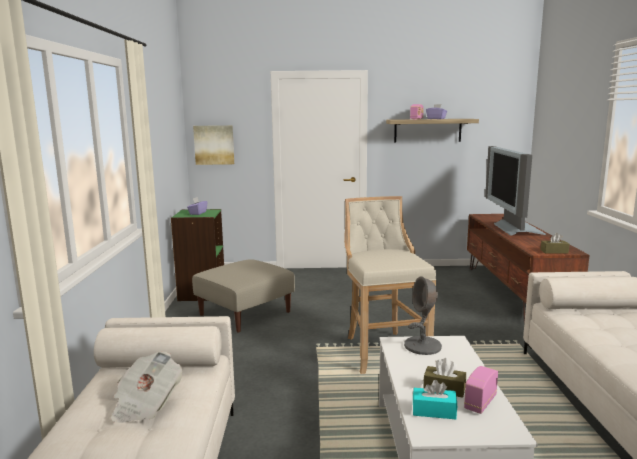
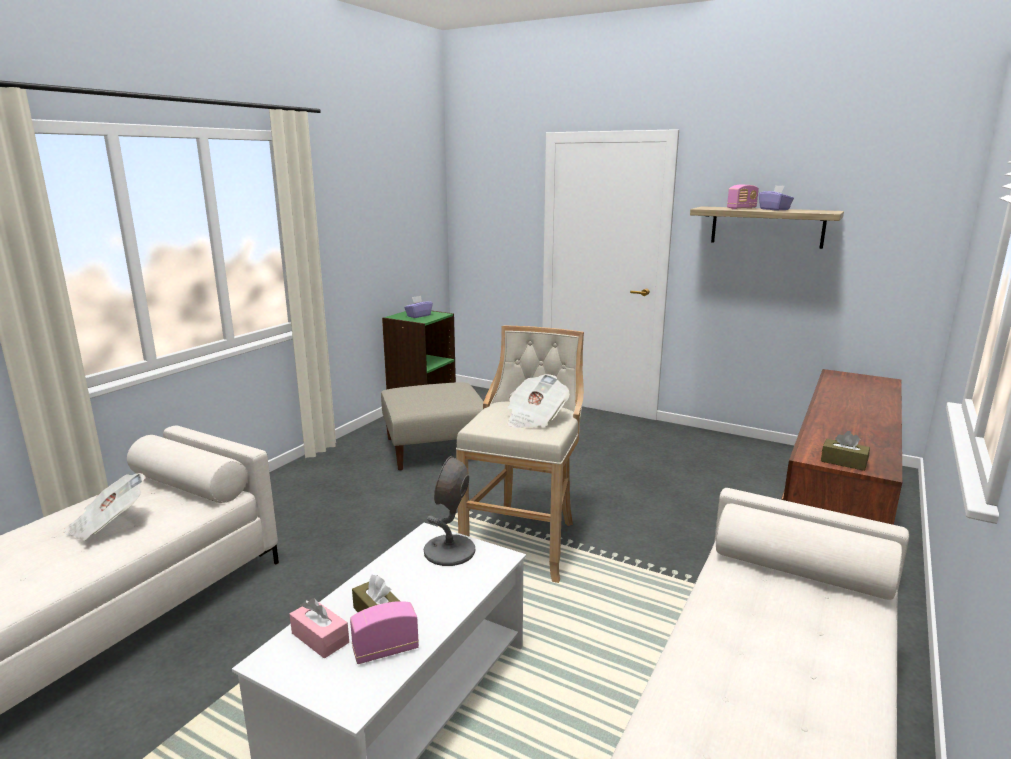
camera: 30 degrees right, 5 degrees up
(214, 145) = (477, 229): picture -> none
(393, 257) = (534, 418): none -> newspaper
(434, 411) = (320, 638): turquoise tissue box -> pink tissue box
(514, 229) = (850, 409): television -> none

